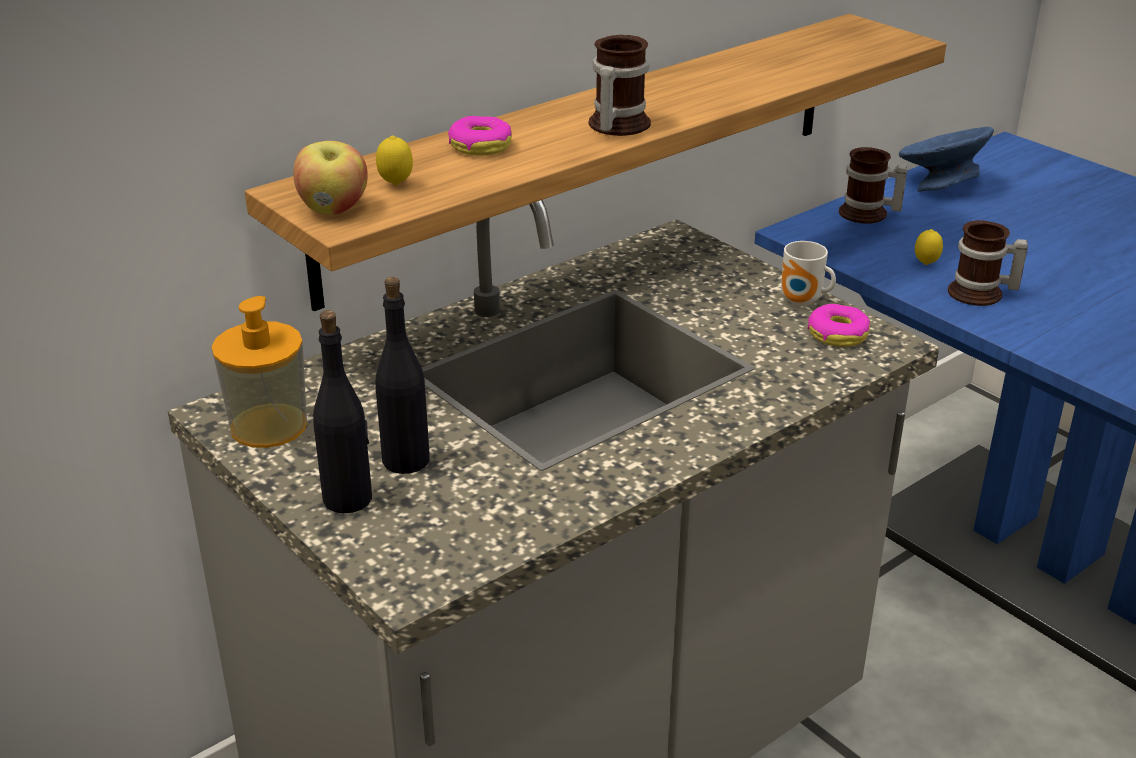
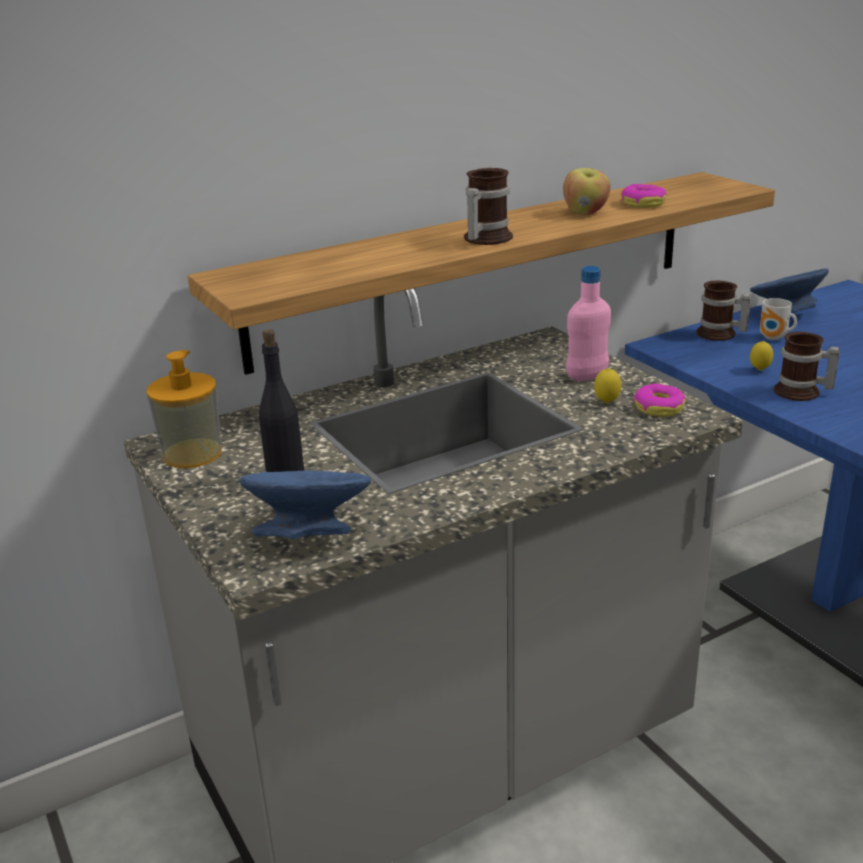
camera: 10 degrees right, 5 degrees down
(334, 209) = (246, 286): apple -> apple (586, 212)
(348, 498) = (233, 505): black bottle -> none
(396, 185) = (299, 272): lemon -> lemon (606, 403)
(460, 533) = (310, 534): none -> blue bowl
(480, 146) = (375, 250): donut -> donut (643, 203)
(740, 292) = (587, 376): none -> pink bottle
(802, 302) = (636, 385): mug -> mug (774, 338)

